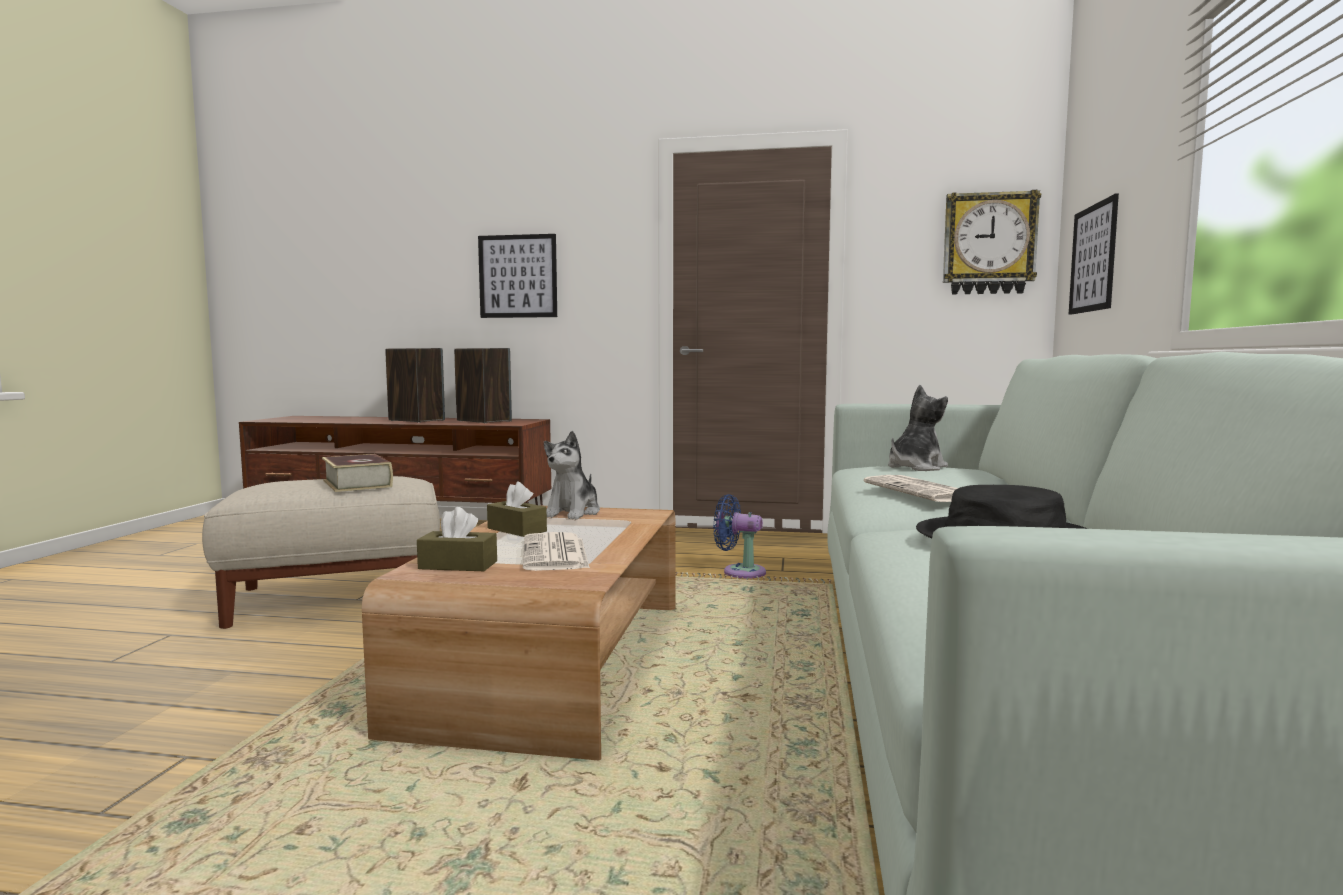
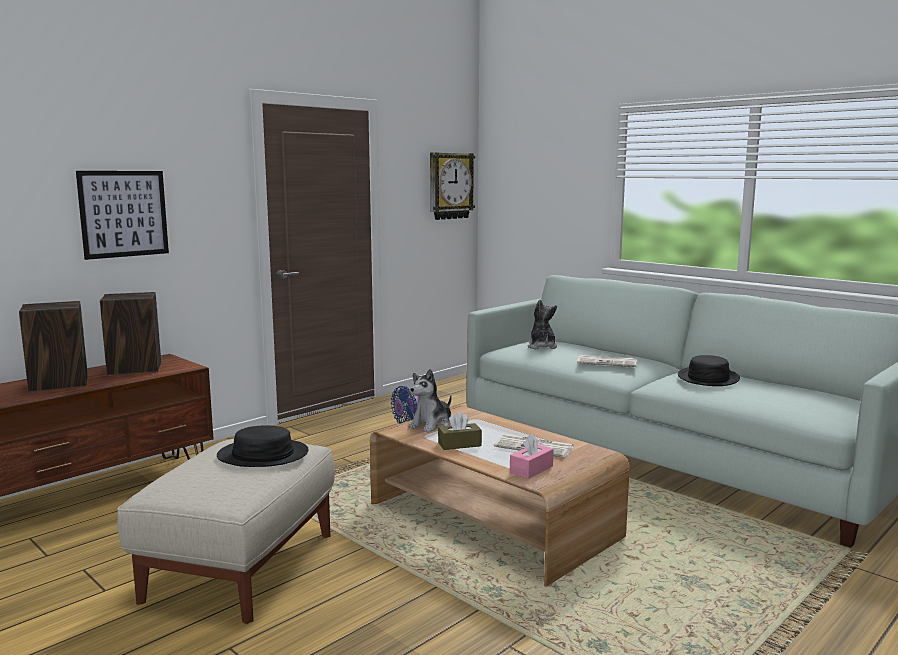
camera: 55 degrees left, 5 degrees up
(357, 483) = (263, 455): book -> black hat
(458, 565) = (531, 469): brown tissue box -> pink tissue box
(573, 513) = (432, 425): plush toy -> plush toy turned 75 degrees clockwise
(1093, 258) = (526, 205): picture -> none

